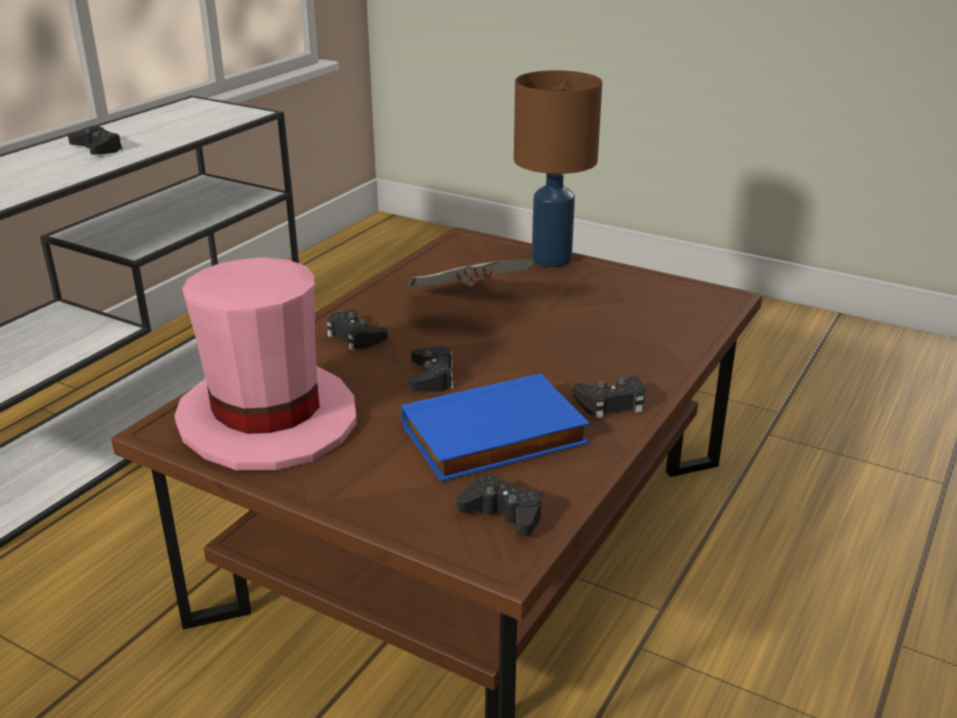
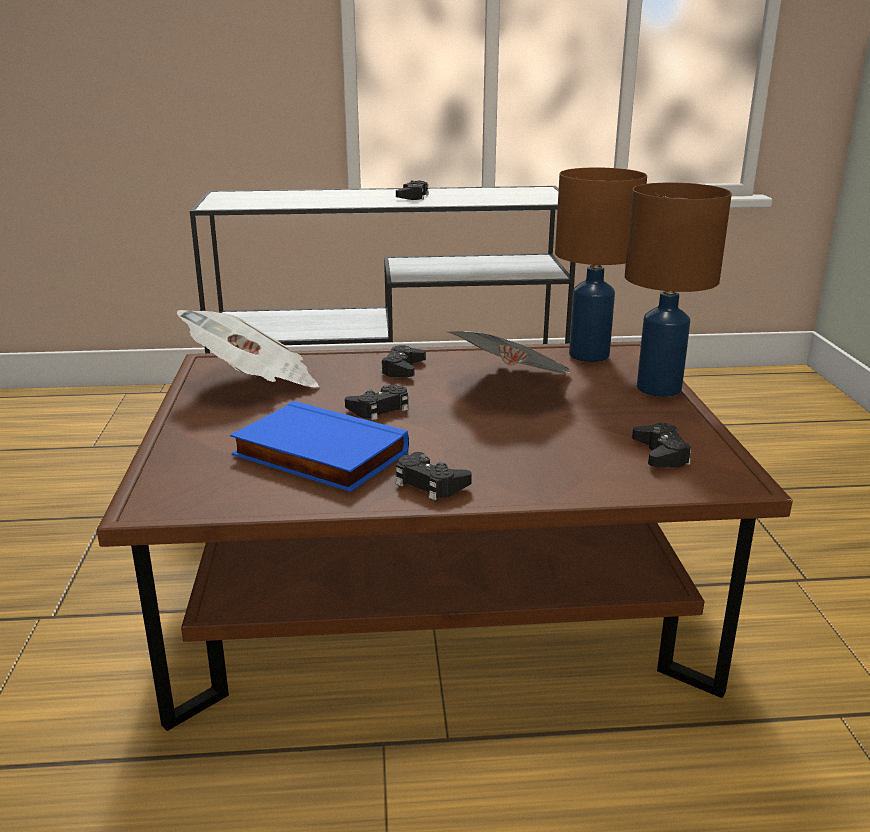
camera: 55 degrees right, 5 degrees down
(268, 419) = (255, 382): pink hat -> newspaper
(450, 255) = (589, 354): none -> brown table lamp
(503, 513) = (207, 488): black game controller -> black game controller (661, 454)

